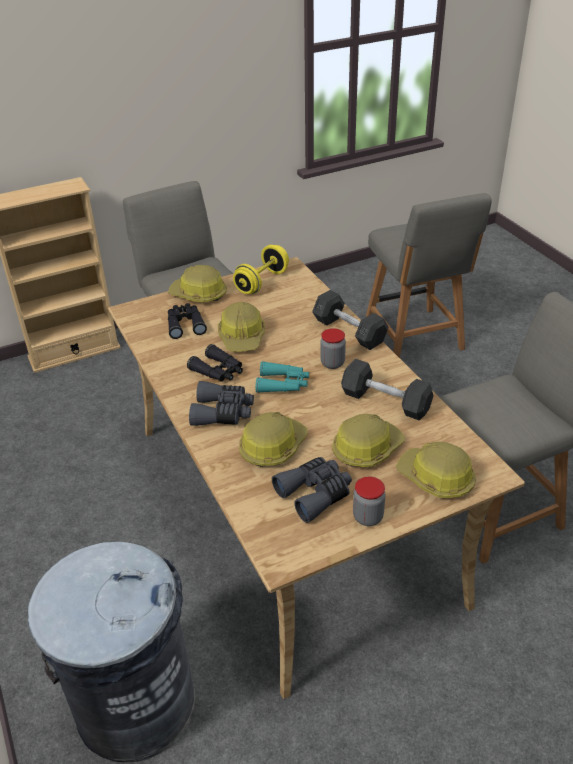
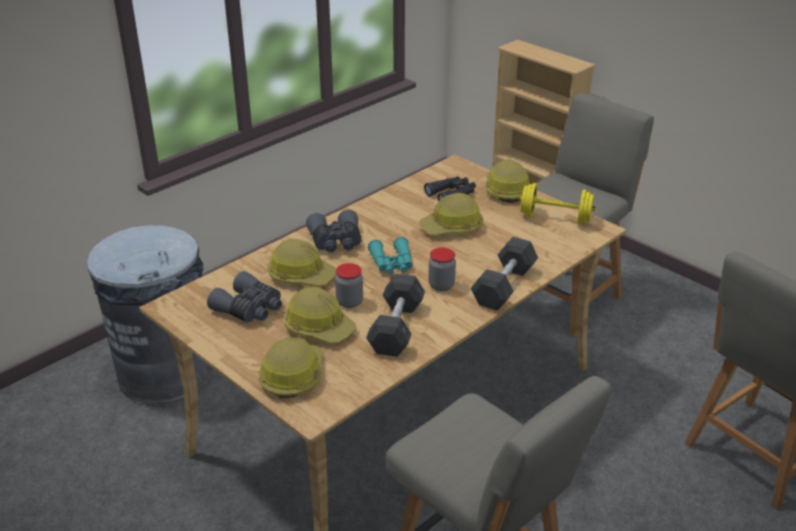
camera: 70 degrees right, 5 degrees down
(218, 371) = (392, 226): black binoculars -> none
(368, 517) = (228, 342): jar -> jar (349, 302)

